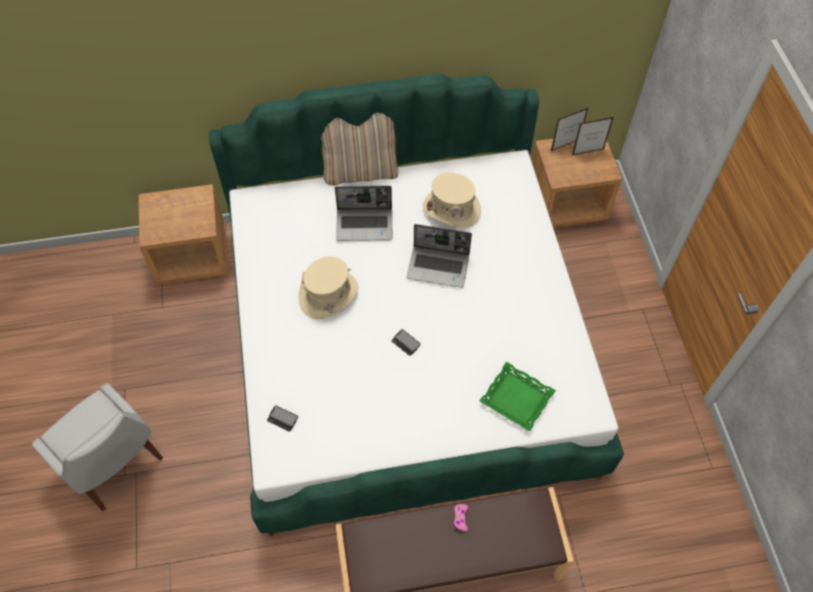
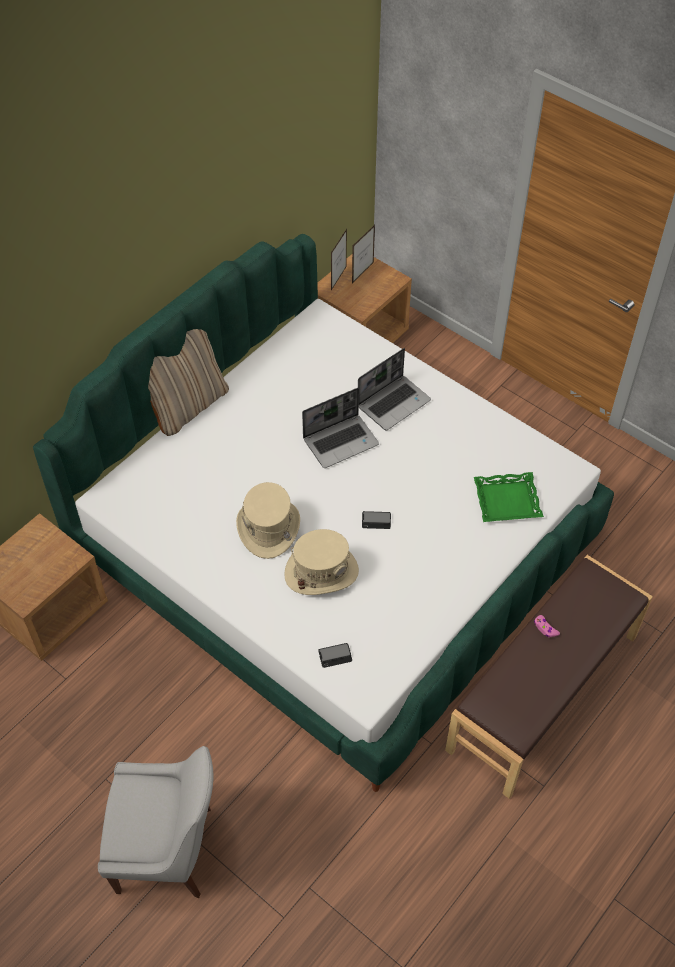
camera: 40 degrees left, 5 degrees down
(365, 224) = (240, 448): laptop -> laptop (394, 403)
(451, 209) = (304, 387): beige hat -> beige hat (321, 572)

